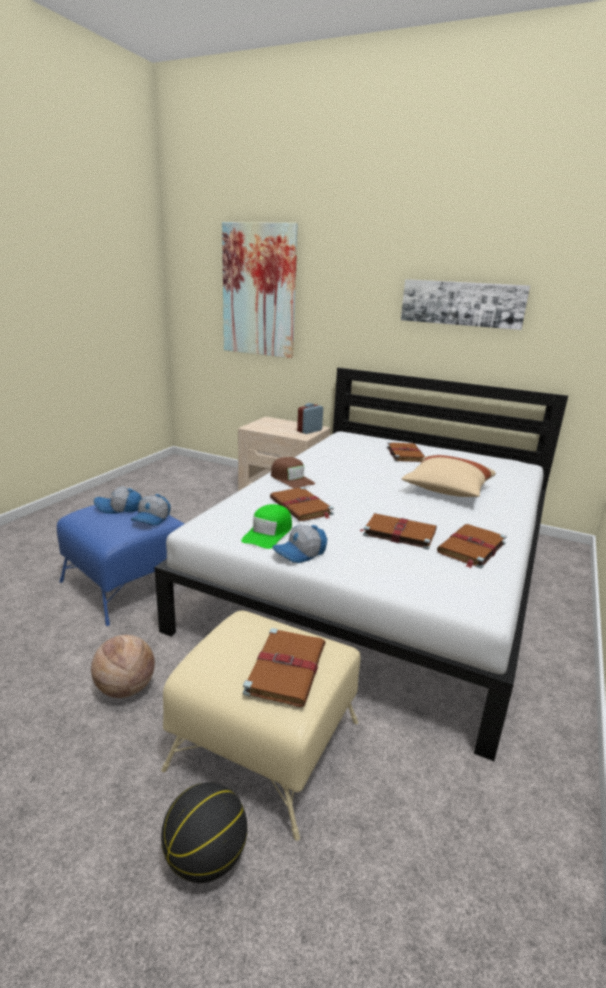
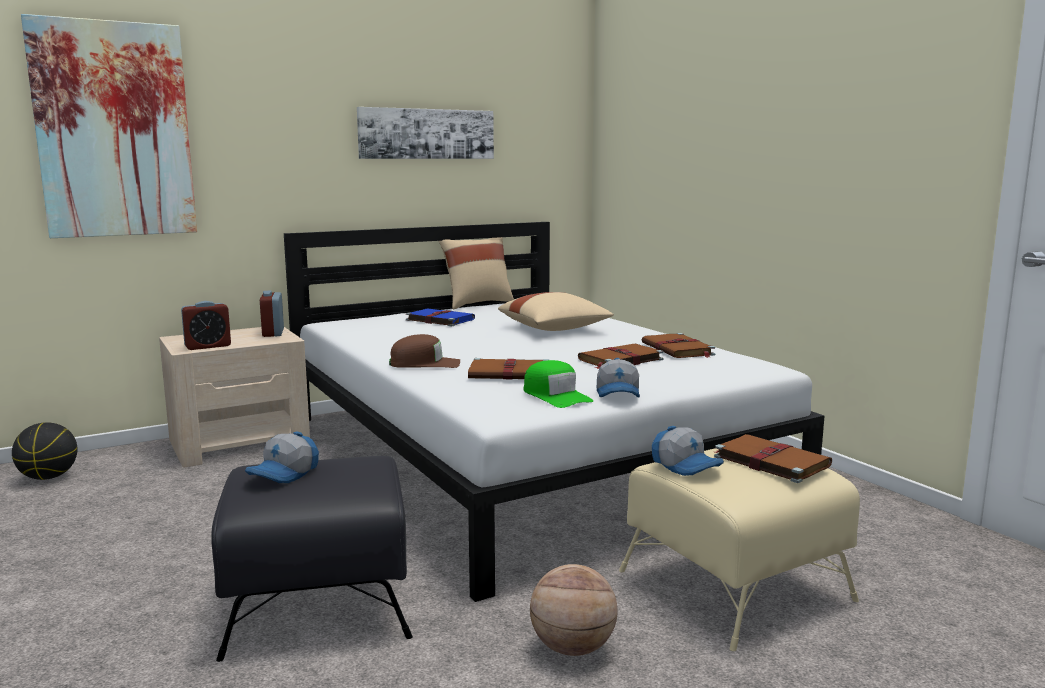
camera: 55 degrees left, 10 degrees down
(129, 583) = (317, 600): blue ottoman -> black ottoman
(152, 519) = (359, 461): cap -> cap (686, 466)
(206, 858) = (859, 649): basketball -> basketball (49, 477)
(262, 428) = (208, 346): none -> alarm clock
(405, 454) = (439, 320): brown book -> blue book
(473, 451) = (477, 303): none -> beige pillow

